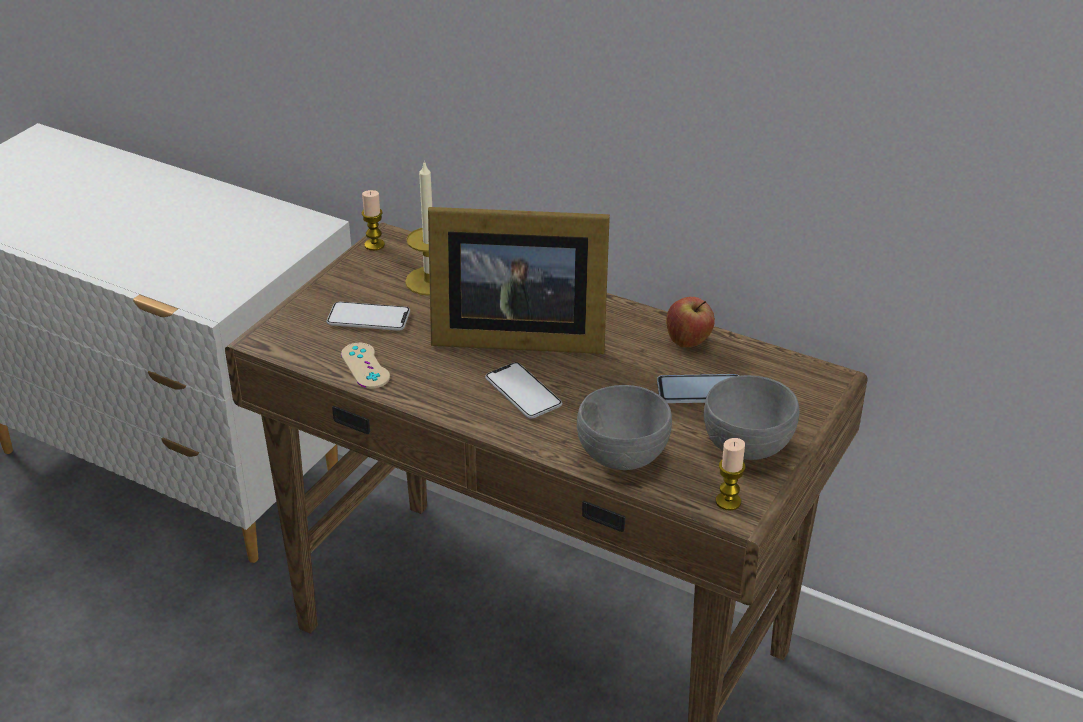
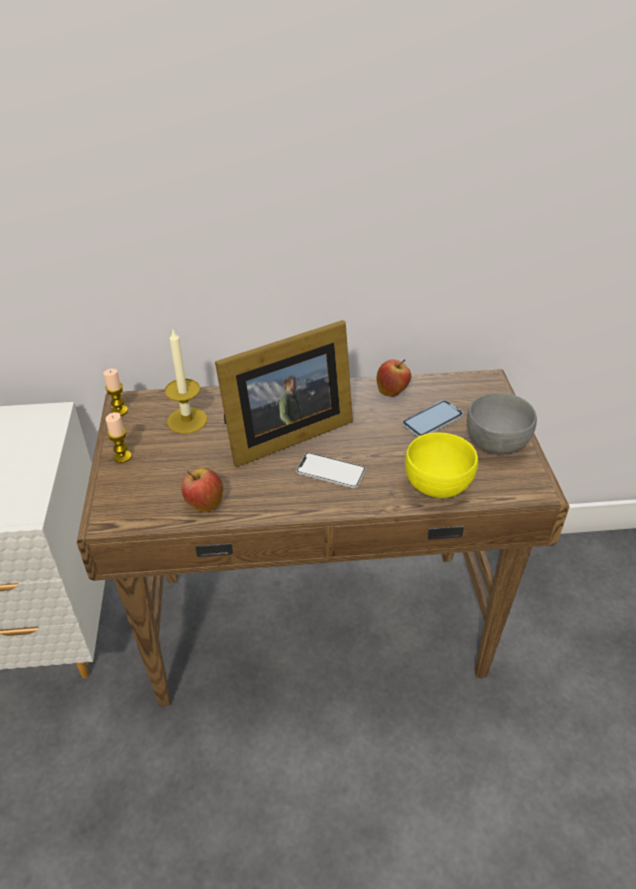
camera: 35 degrees left, 5 degrees up
(365, 366) = (204, 504): beige game controller -> apple
(368, 318) = (170, 467): phone -> none
(622, 458) = (437, 487): grey bowl -> yellow bowl
(728, 501) = (525, 484): candle -> candle (122, 457)

